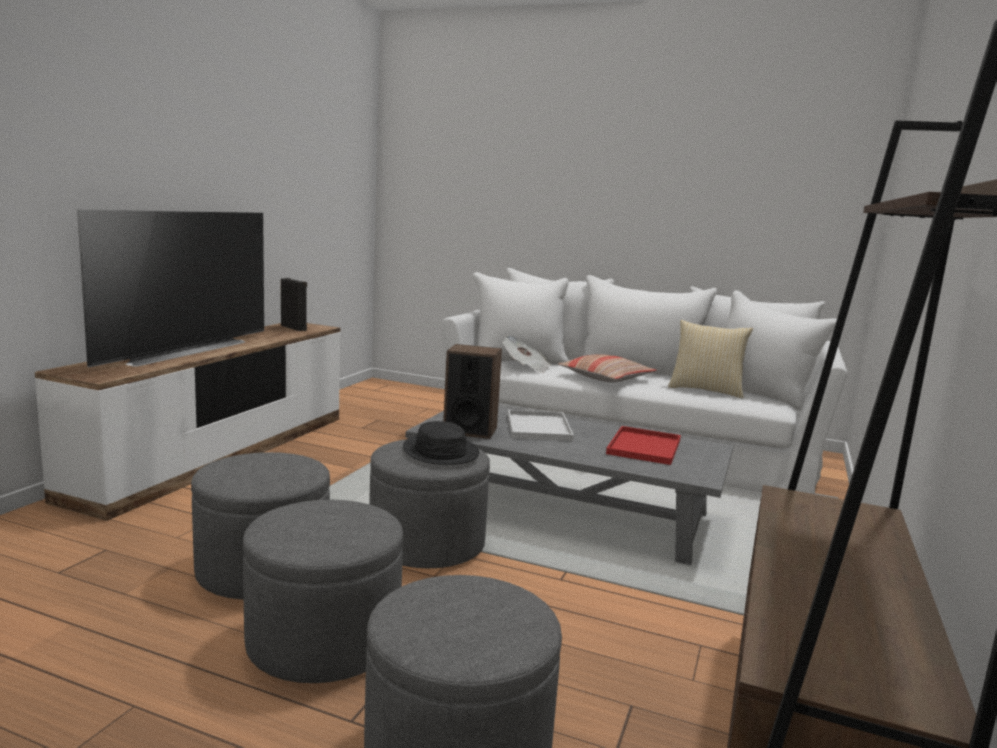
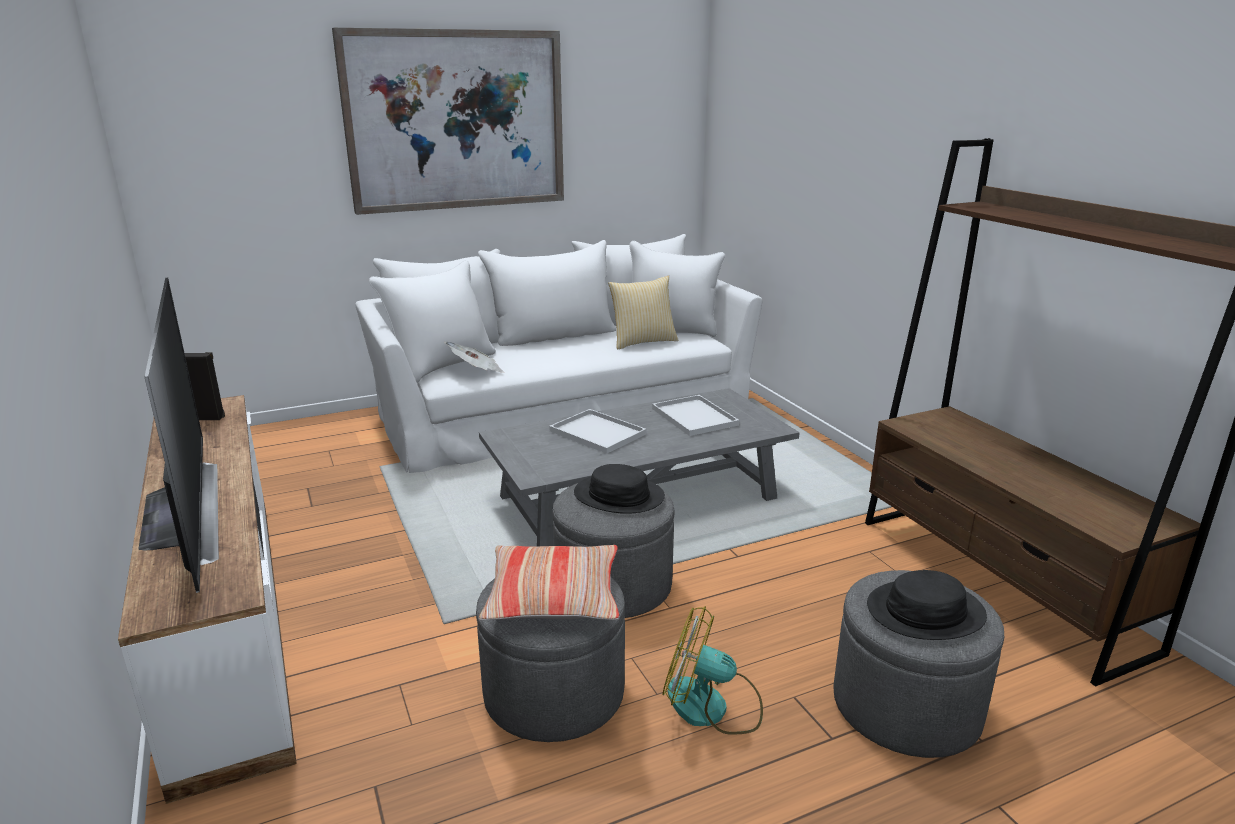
camera: 45 degrees left, 10 degrees up
(323, 640) = (711, 707): grey ottoman -> fan
(456, 617) = (925, 612): none -> black hat
(470, 430) = (563, 462): speaker -> none
(606, 378) = (558, 357): pillow -> pillow (553, 597)
(611, 166) = (456, 121): none -> picture
(645, 447) = (696, 417): red tray -> white tray

